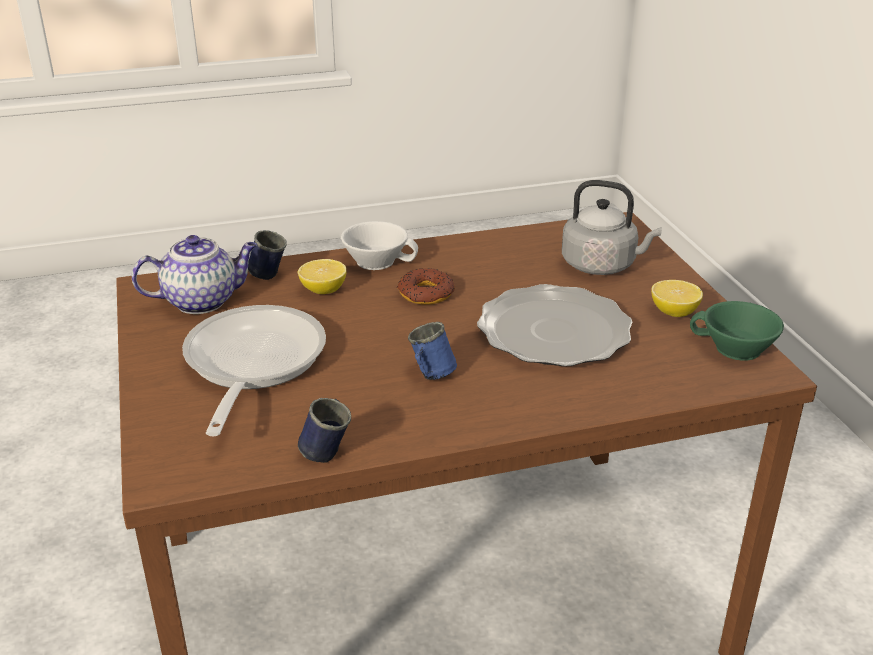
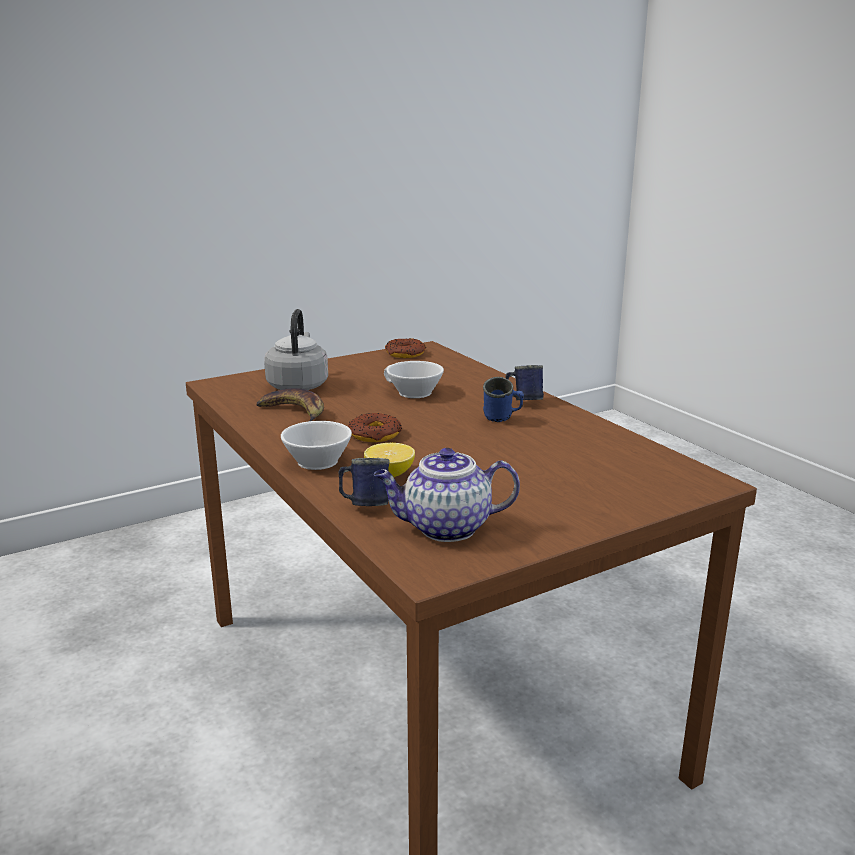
camera: 105 degrees left, 10 degrees down
(202, 301) = (445, 528): teapot -> teapot turned 60 degrees counterclockwise
(251, 365) = (540, 481): frying pan -> none
(327, 450) = (618, 437): blue mug -> blue mug (523, 402)
(508, 258) = (294, 413): none -> banana
(553, 331) = (412, 393): plate -> white cup
(674, 312) = (365, 366): lemon -> none
(735, 349) = (405, 353): green cup -> donut

